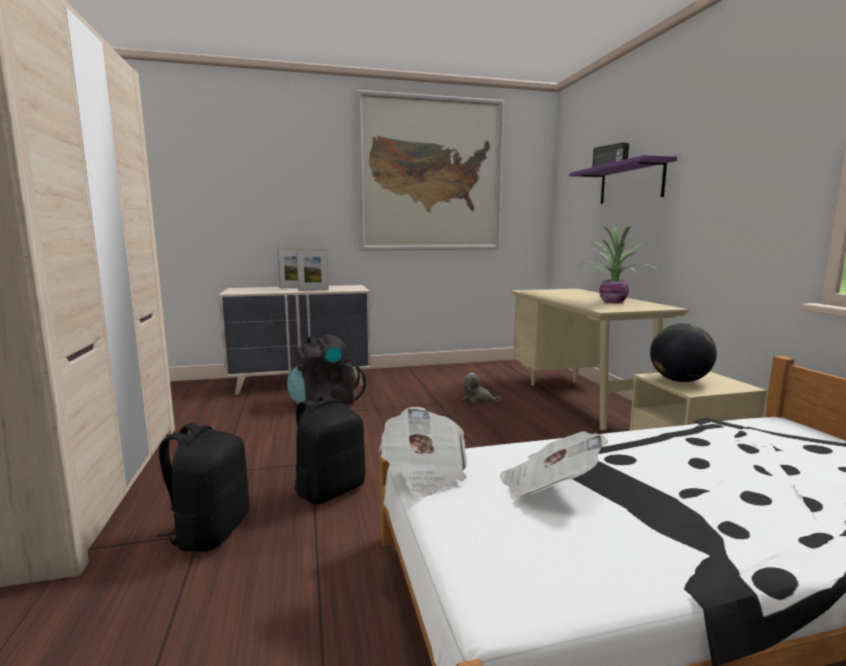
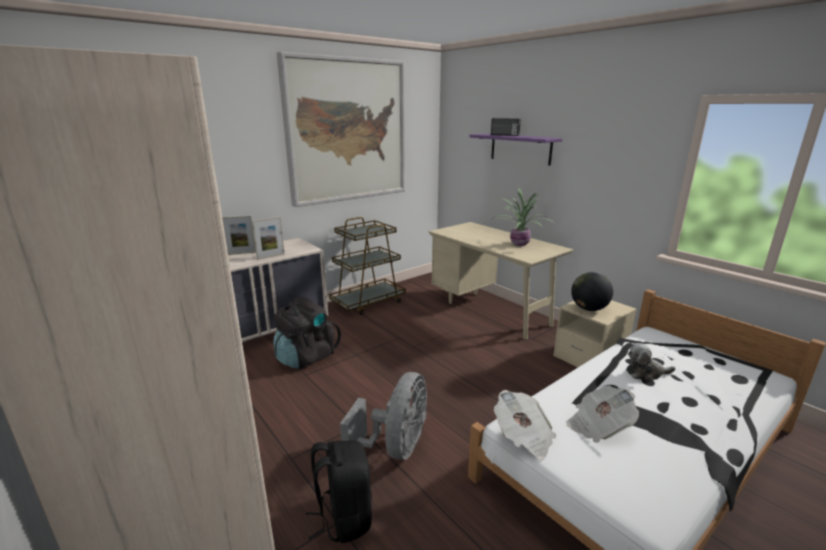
camera: 25 degrees left, 10 degrees up
(330, 490) = (396, 447): black backpack -> grey fan
(436, 372) = (368, 302): none -> brown cart
(478, 399) = (424, 327): plush toy -> plush toy (646, 373)

